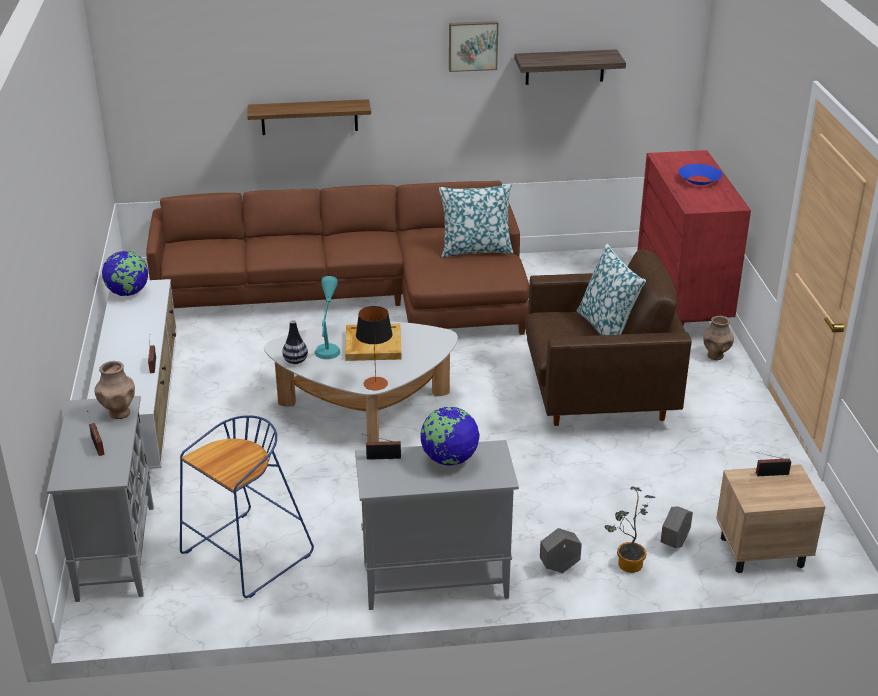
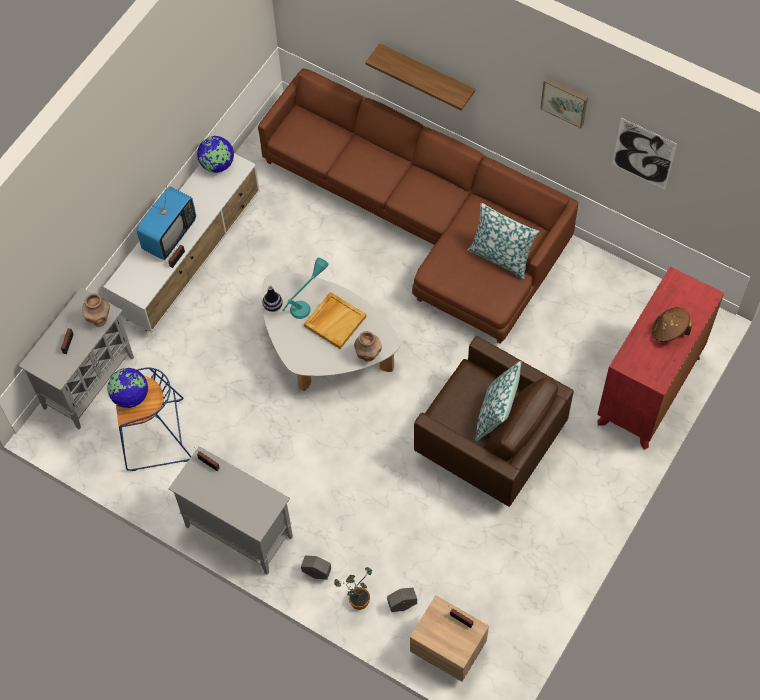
camera: 40 degrees right, 30 degrees up
(125, 354) = (169, 235): none -> television
(375, 383) = (303, 363): table lamp -> none
(449, 459) = (242, 491): globe -> globe (130, 396)
(565, 67) = (643, 154): shelf -> picture
(699, 180) = (669, 331): blue bowl -> brown hat
(715, 356) = (615, 460): brown vase -> brown vase (368, 355)

